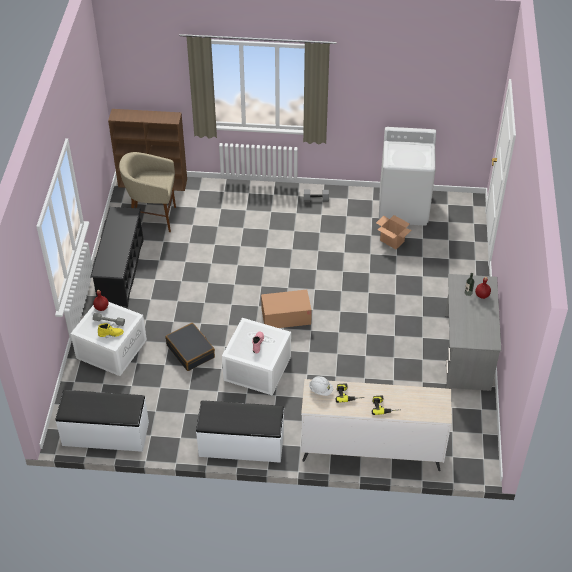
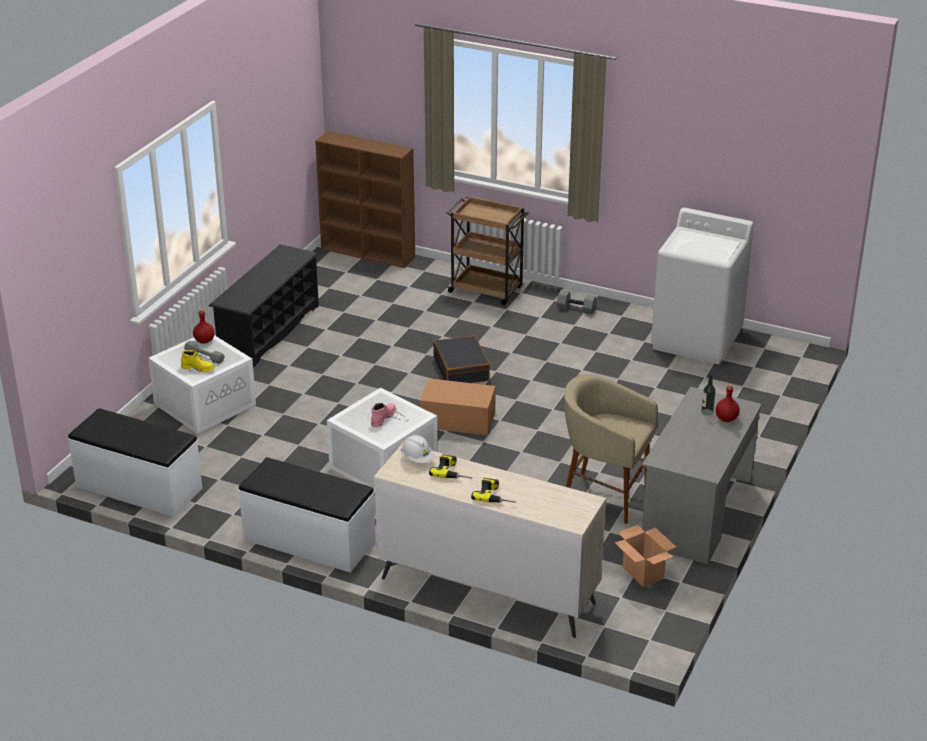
camera: 20 degrees right, 15 degrees down
(152, 218) = (345, 286): beige stool -> beige stool (604, 497)
(191, 351) = (306, 428): black suitcase -> black suitcase (461, 369)
(250, 197) = (487, 290): none -> brown cart
(391, 241) = (657, 371): cardboard box -> cardboard box (642, 573)

